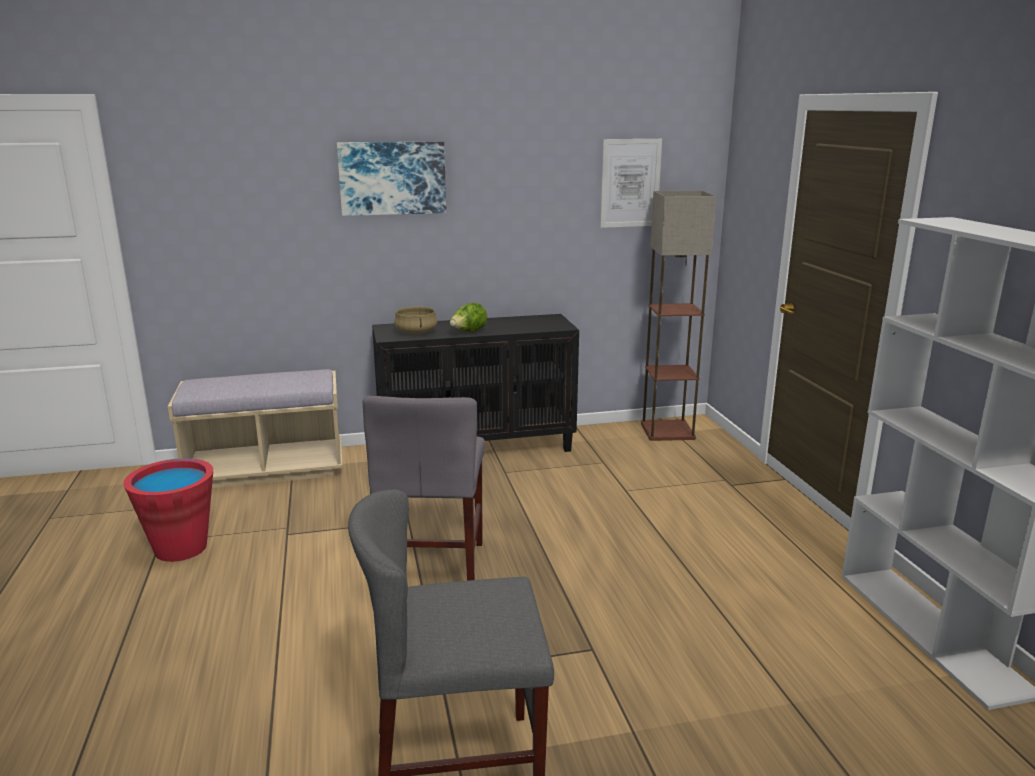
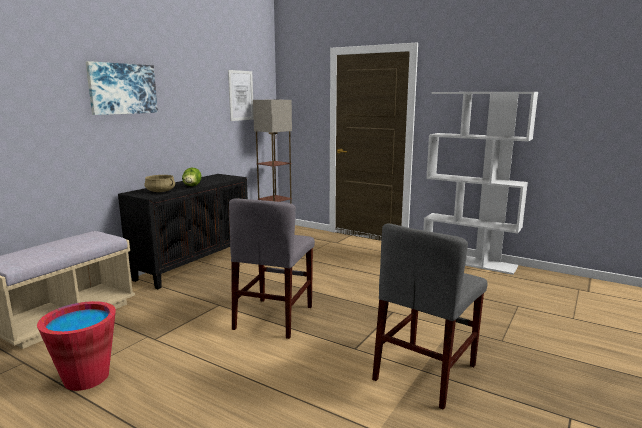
camera: 45 degrees left, 5 degrees down
(432, 570) = (274, 317): grey chair -> grey chair turned 60 degrees clockwise

